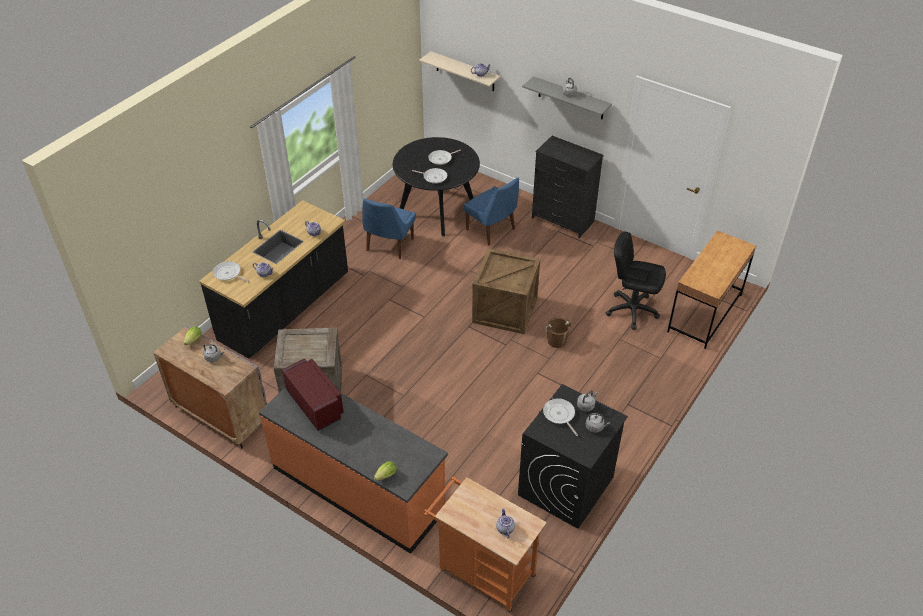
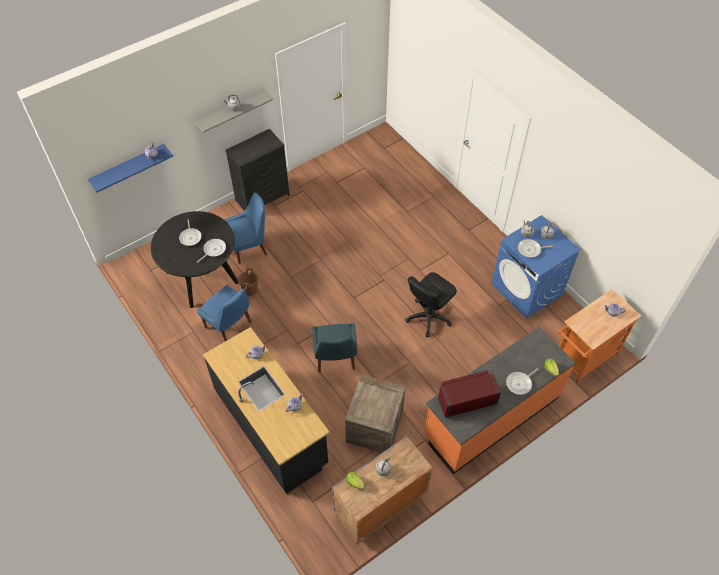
camera: 70 degrees left, 10 degrees up
(228, 274) = (281, 436): frying pan -> frying pan (520, 383)
(382, 333) = (335, 358): none -> blue chair
(465, 71) = (128, 167): beige shelf -> blue shelf
(504, 310) = (347, 269): crate -> none
(556, 341) = (393, 248): brown bucket -> brown bucket (250, 289)
(565, 486) = (527, 289): black washing machine -> blue washing machine
(632, 310) = (381, 194): black office chair -> black office chair (428, 317)
(704, 313) = (402, 157): brown desk -> none

